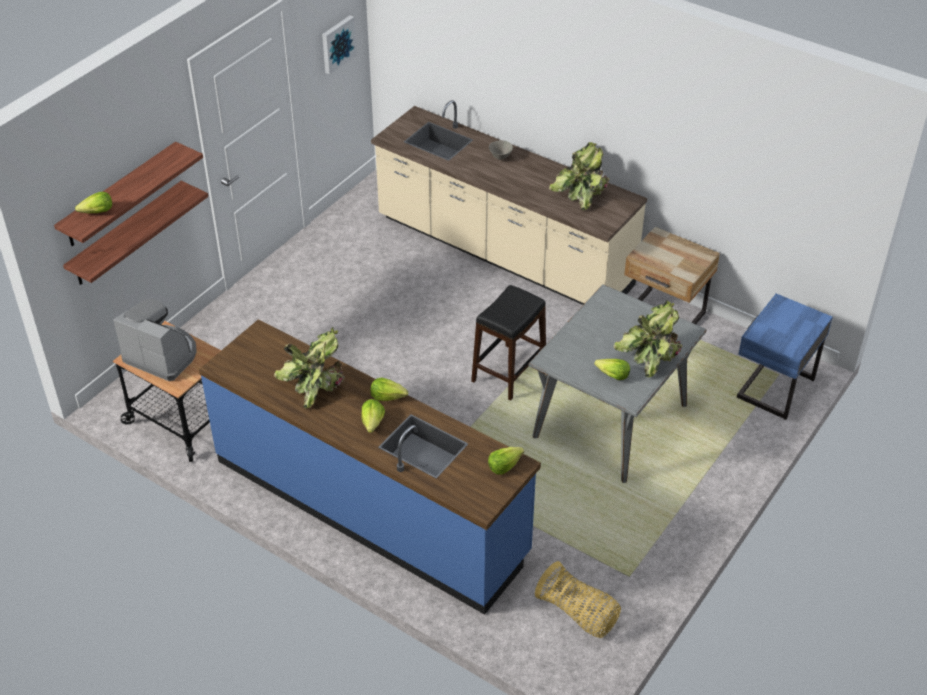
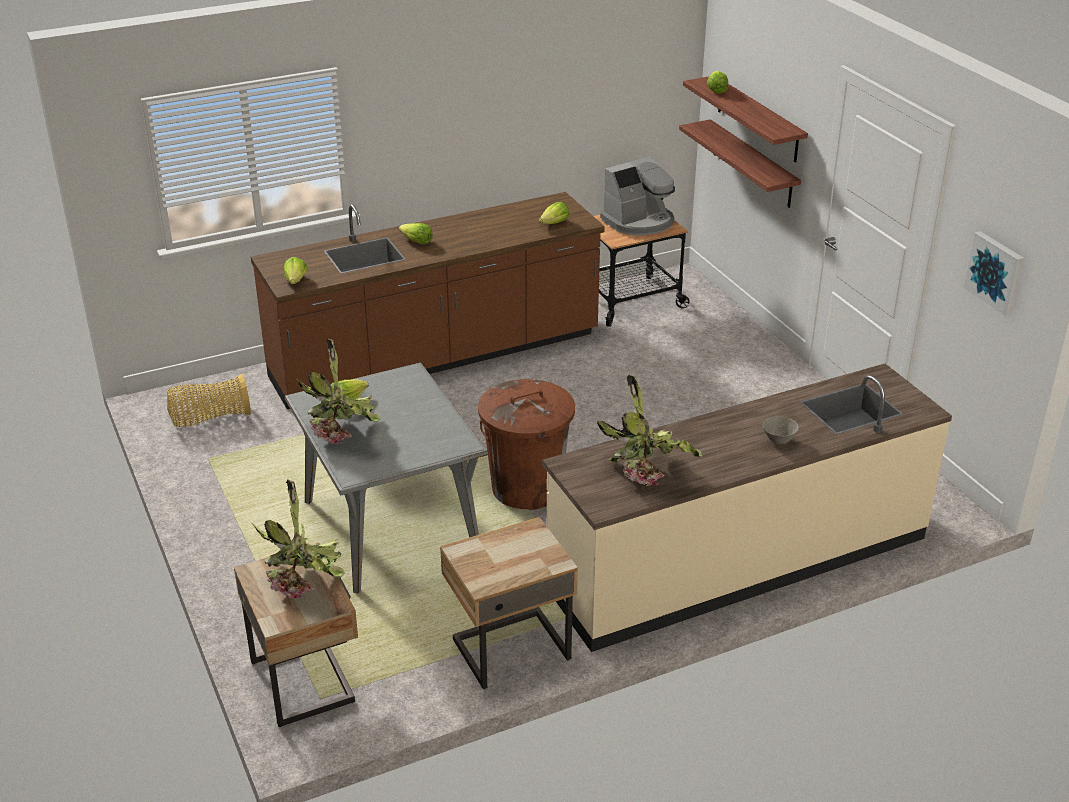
camera: 120 degrees right, 10 degrees down
(316, 384) = (490, 230): potted plant -> potted plant (307, 585)
(370, 506) = (436, 358): blue counter -> brown counter
(388, 396) = (438, 255): lettuce -> lettuce (554, 223)
(508, 372) = (527, 488): black stool -> brown trash can
(773, 388) = (305, 680): blue nightstand -> beige nightstand

